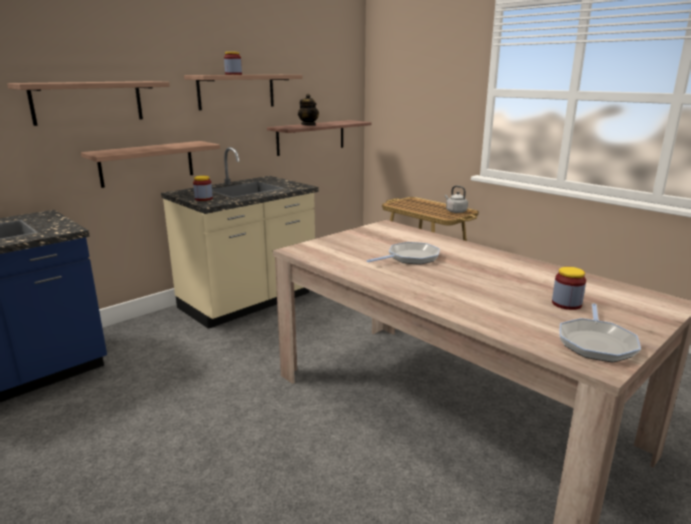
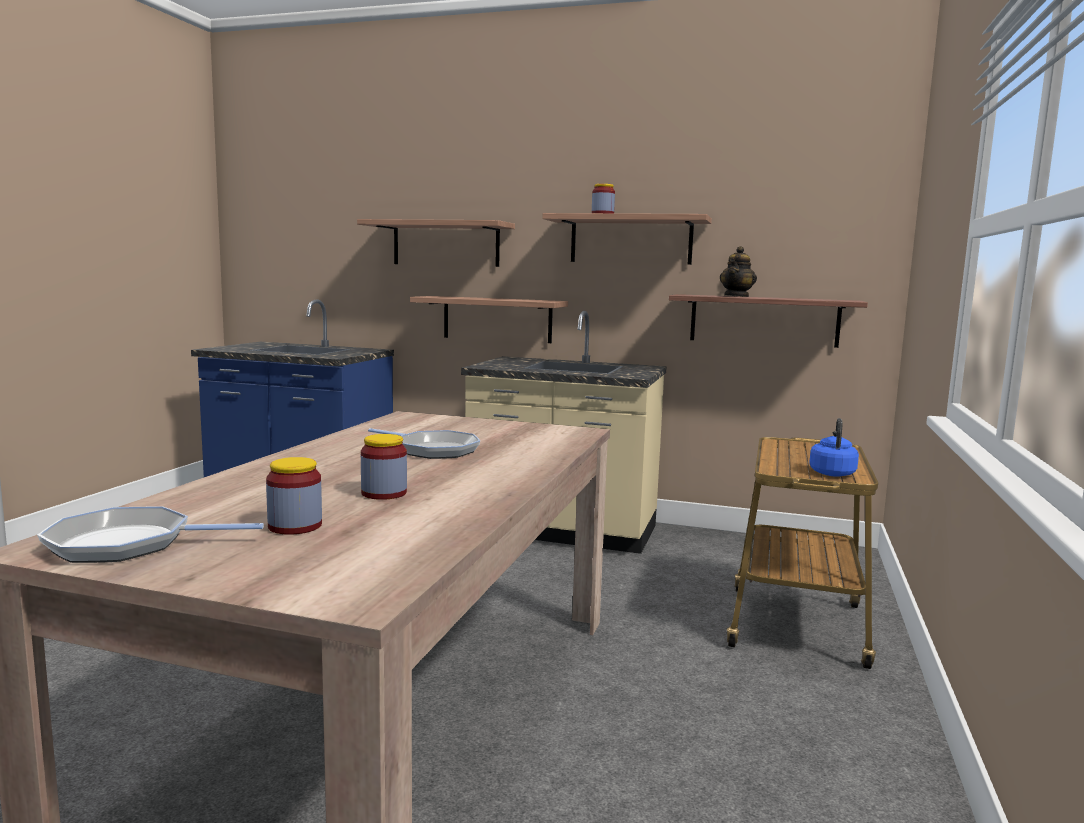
camera: 60 degrees right, 10 degrees down
(203, 199) = (499, 364): jar -> jar (384, 493)
(455, 211) = (832, 473): grey kettle -> blue kettle

